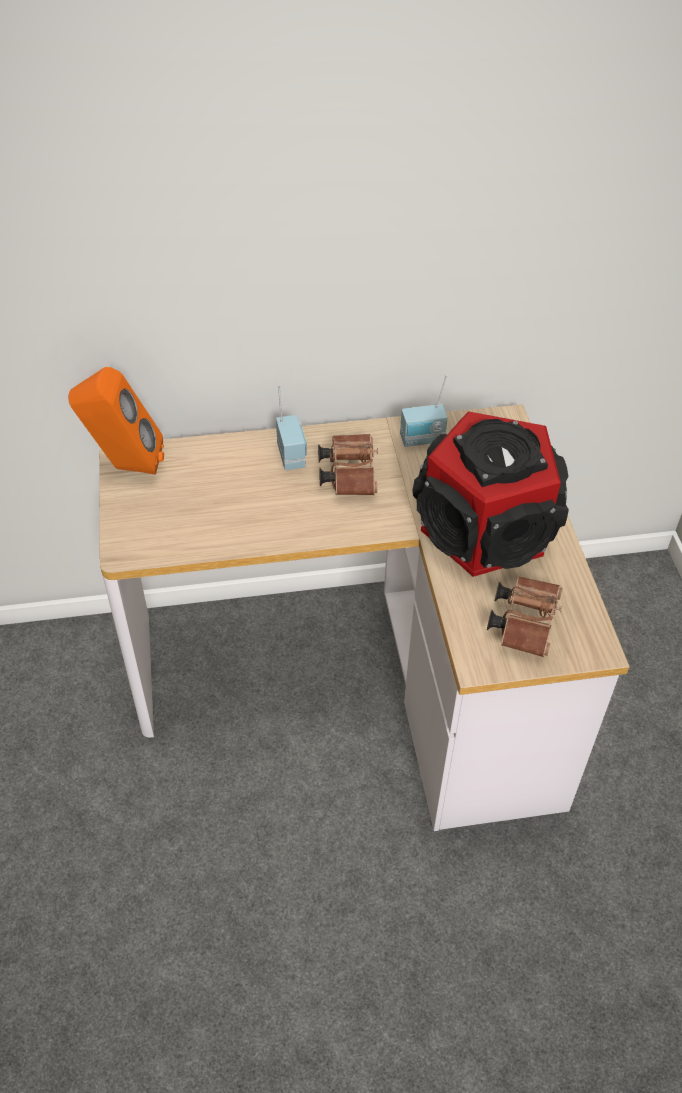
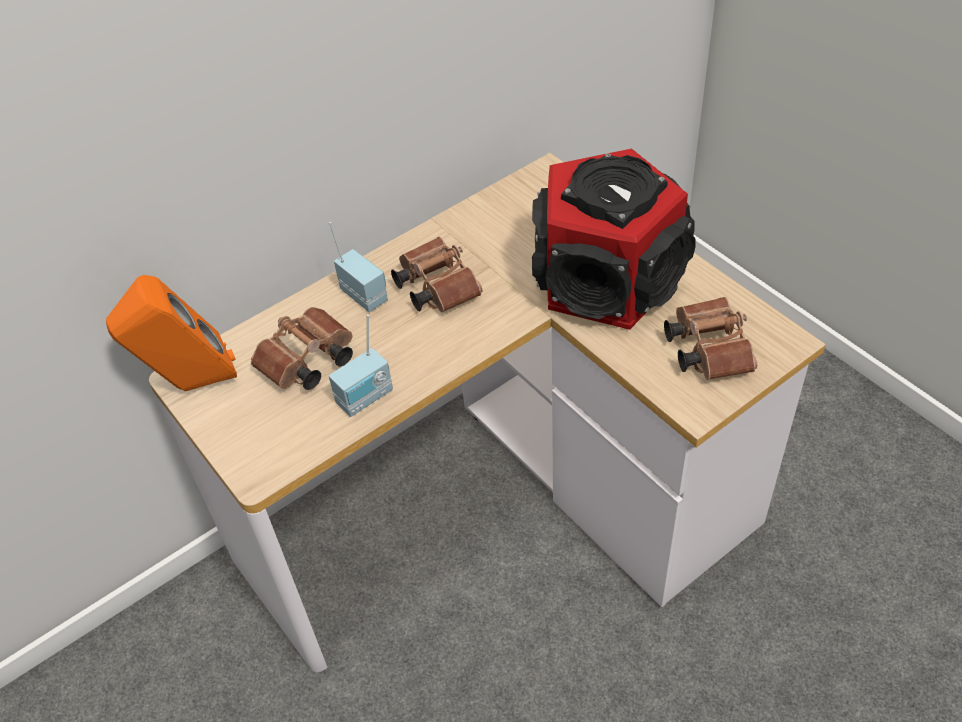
camera: 25 degrees left, 0 degrees up
(213, 488) = (306, 364): none -> brown binoculars
(422, 440) = (483, 224): radio -> radio (366, 398)

